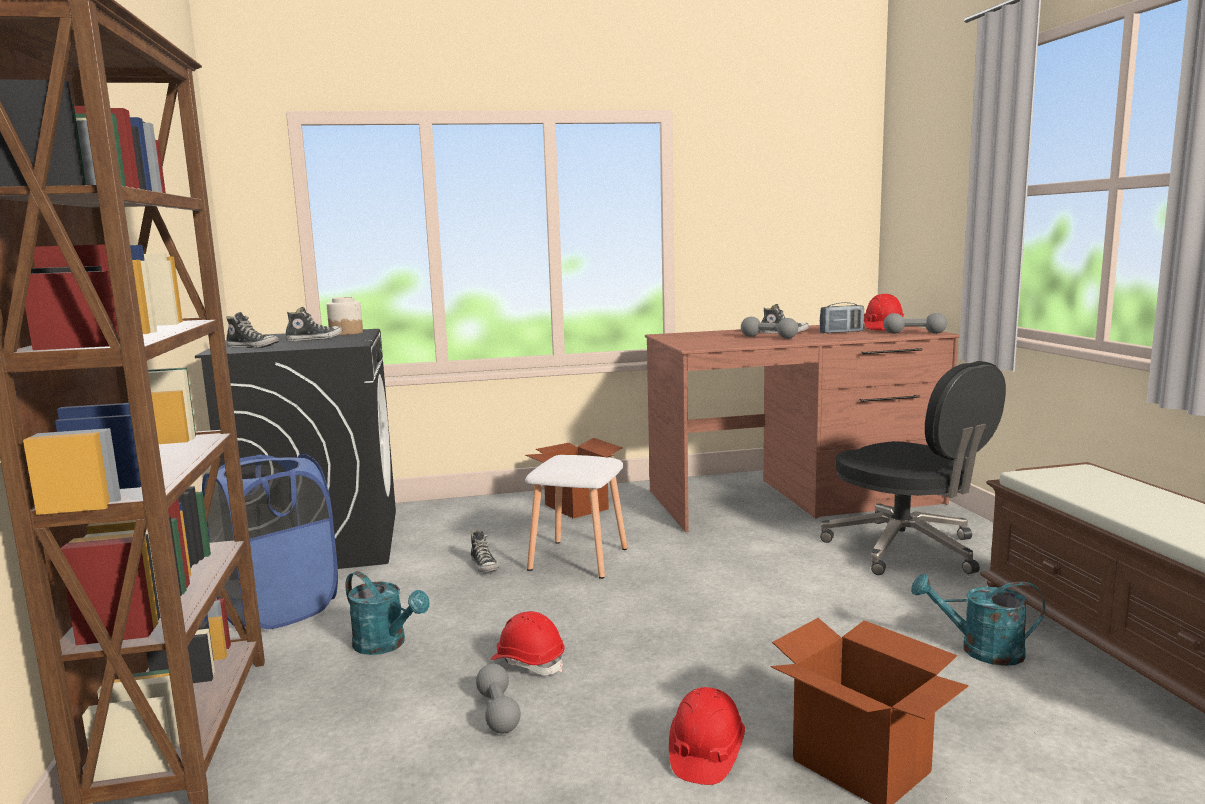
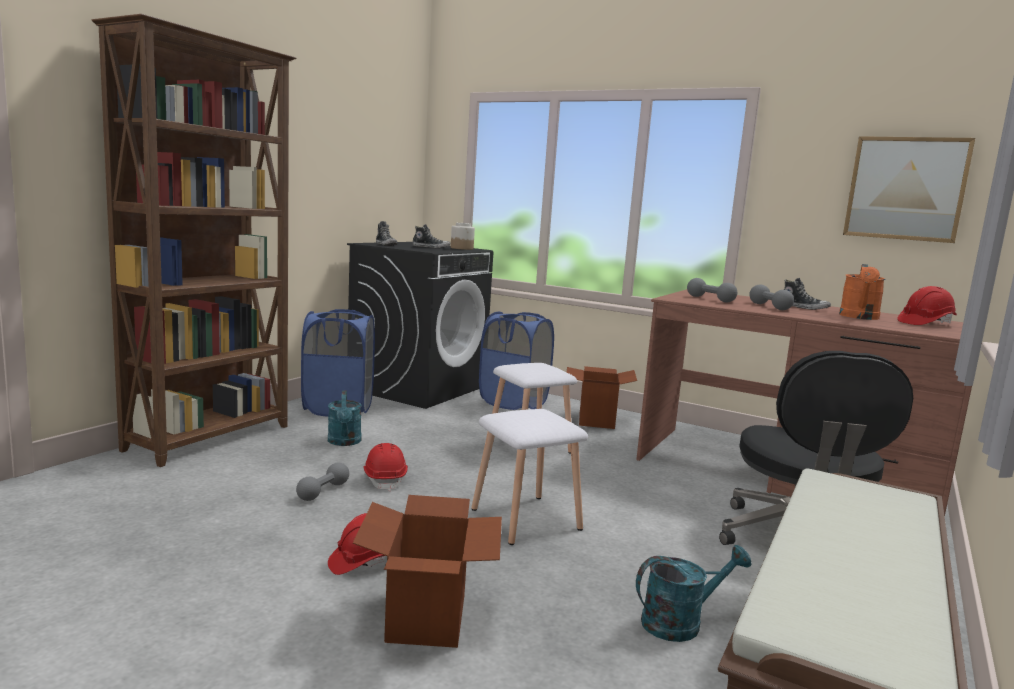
camera: 40 degrees right, 0 degrees up
(463, 518) = (513, 402): none -> blue laundry basket
(485, 566) = (469, 429): shoe -> none
(729, 631) = (524, 520): none -> white stool
(811, 207) = (905, 189): none -> picture
(841, 332) = (859, 317): radio -> orange watering can
(914, 333) = (930, 331): grey dumbbell -> grey dumbbell (710, 299)
(980, 650) = (680, 622): turquoise watering can -> turquoise watering can turned 105 degrees clockwise

